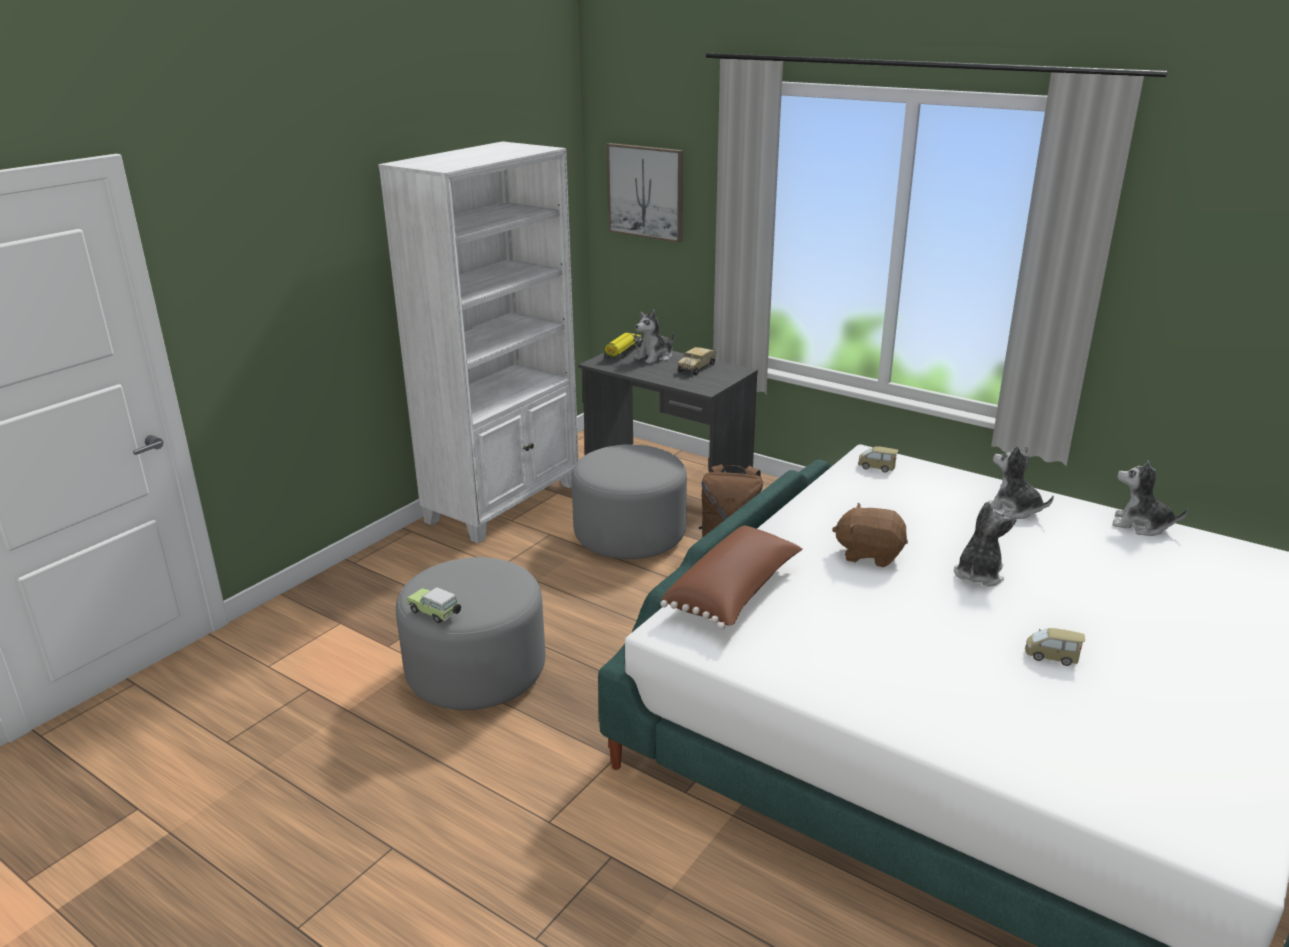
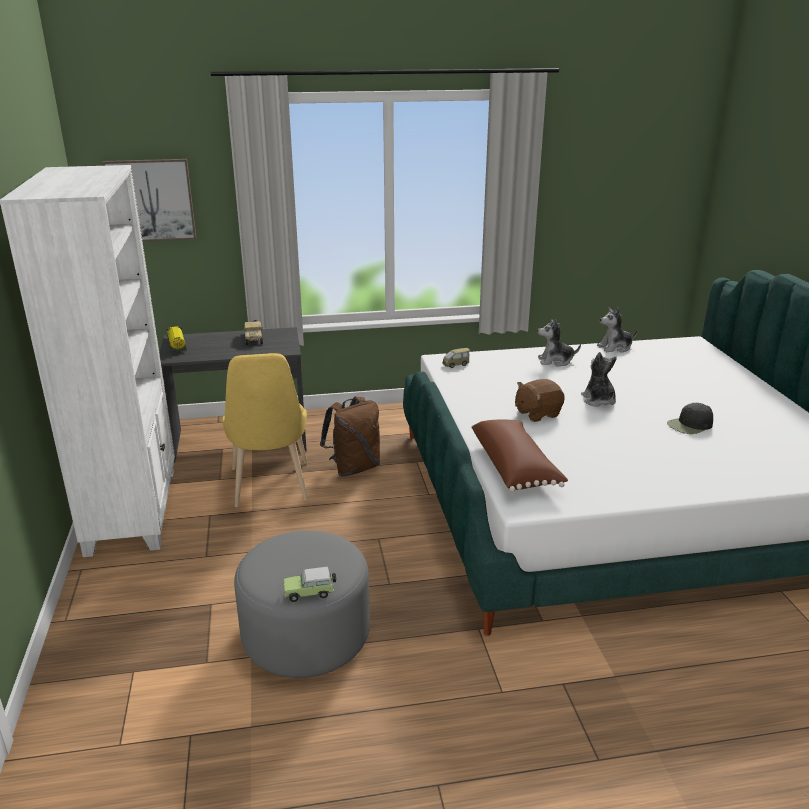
camera: 45 degrees left, 0 degrees up
(629, 535) = (270, 488): grey ottoman -> yellow chair
(655, 357) = (208, 340): plush toy -> none
(1051, 656) = (690, 425): toy car -> black cap

